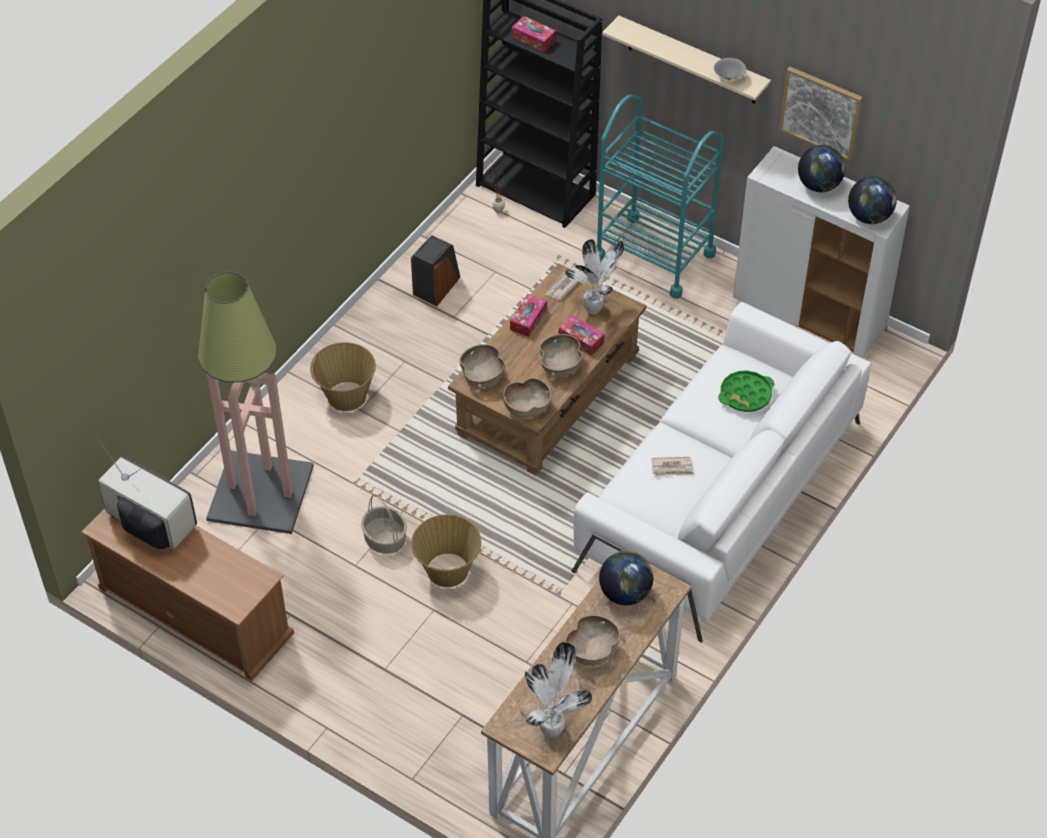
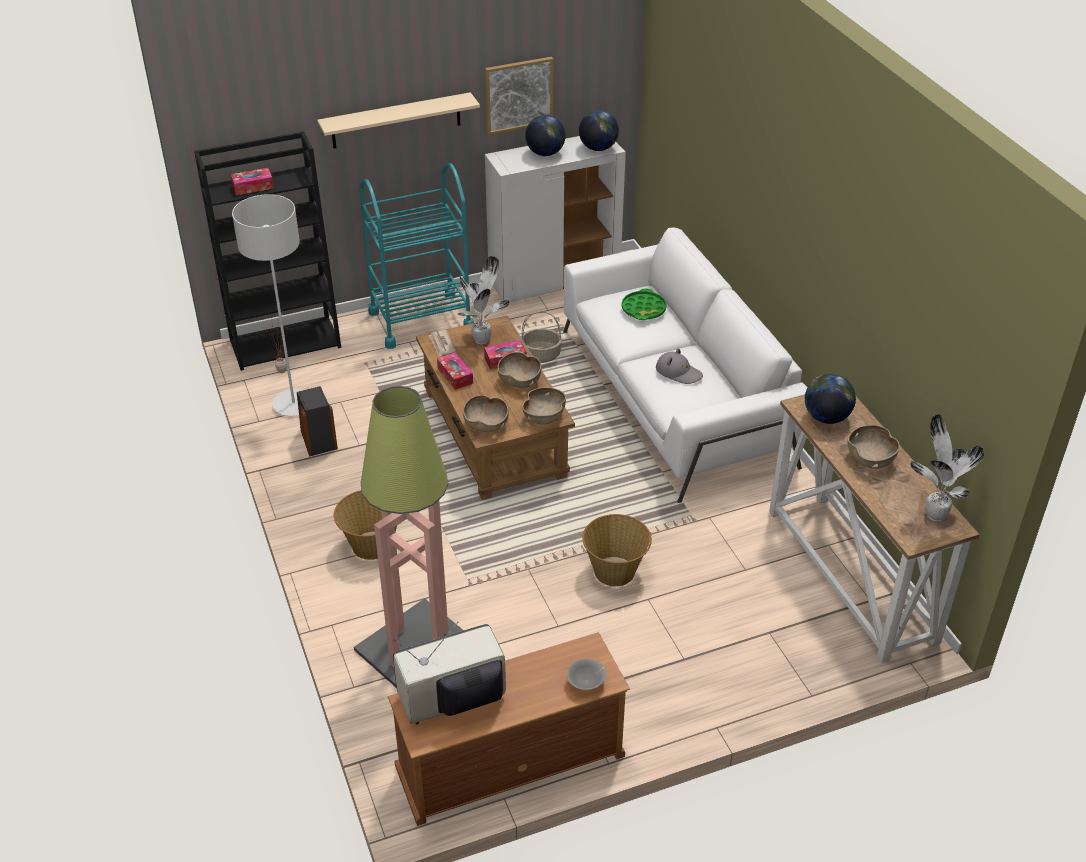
camera: 55 degrees left, 10 degrees down
(384, 539) = (547, 594): basket -> basket (540, 355)
(465, 245) = (294, 404): none -> grey floor lamp
(672, 468) = (678, 372): newspaper -> grey hat
(729, 77) = (446, 105): grey bowl -> grey bowl (587, 683)

